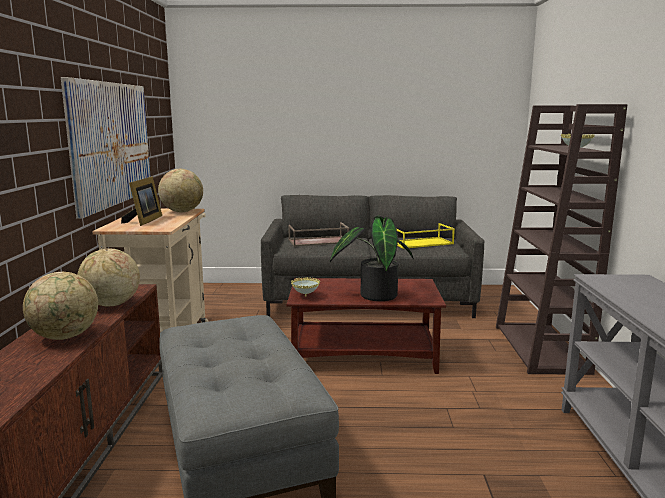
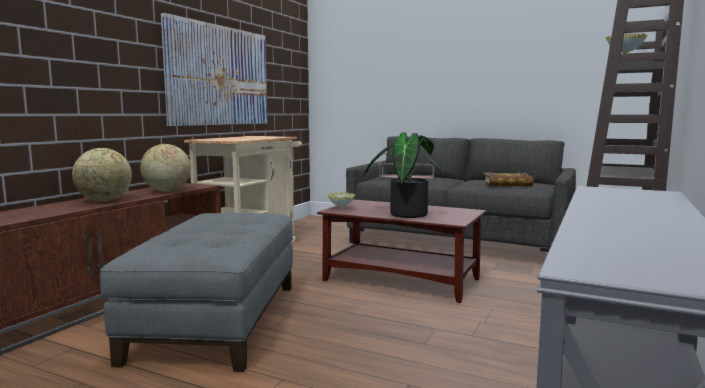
camera: 25 degrees right, 5 degrees down
(144, 221) = (233, 138): picture frame -> none
(182, 211) = (275, 137): globe -> none
(421, 243) = (507, 184): yellow tray -> book

